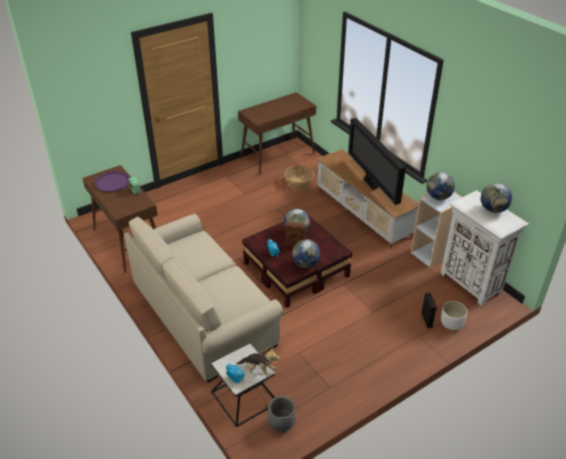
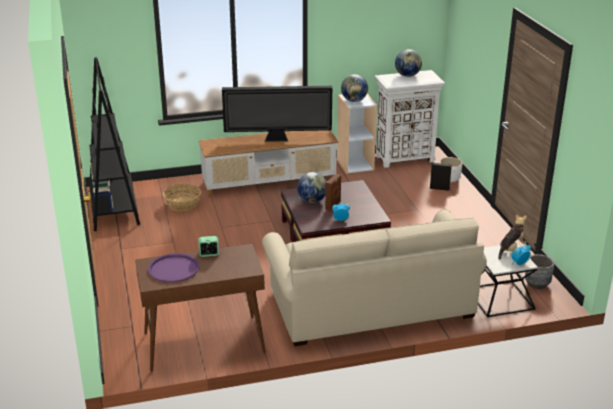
camera: 70 degrees left, 10 degrees down
(278, 156) = (114, 206): brown console table -> black bookcase
(305, 264) = (366, 205): globe -> none

